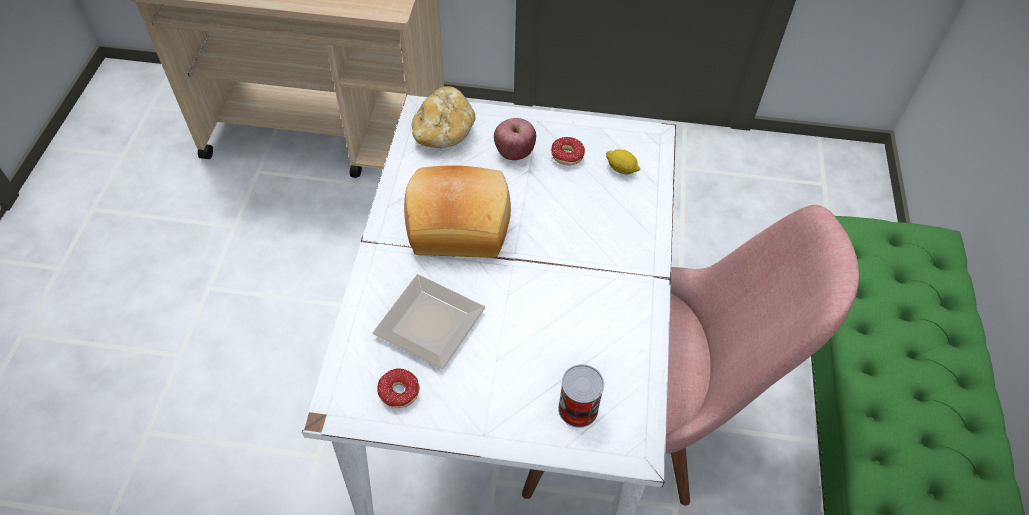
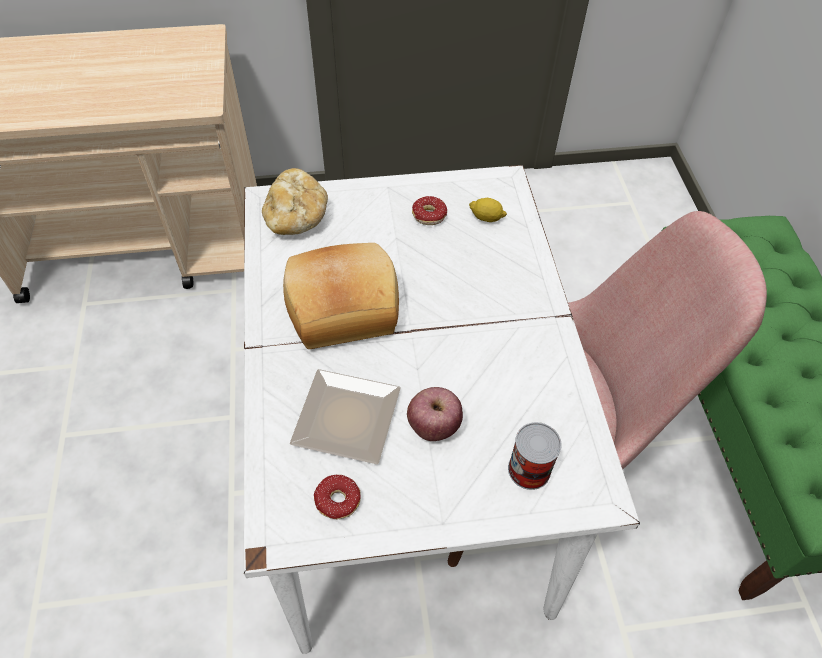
camera: 15 degrees left, 0 degrees up
(514, 152) = (375, 223): apple -> apple (433, 426)

